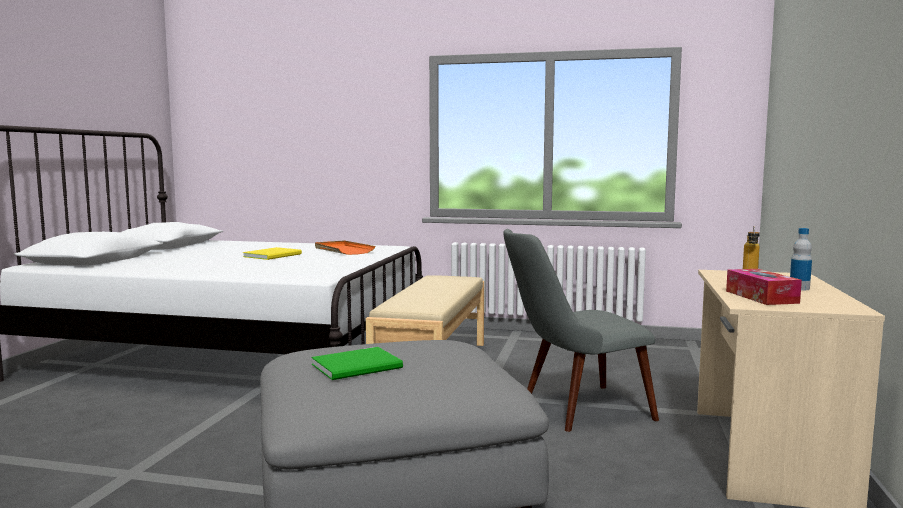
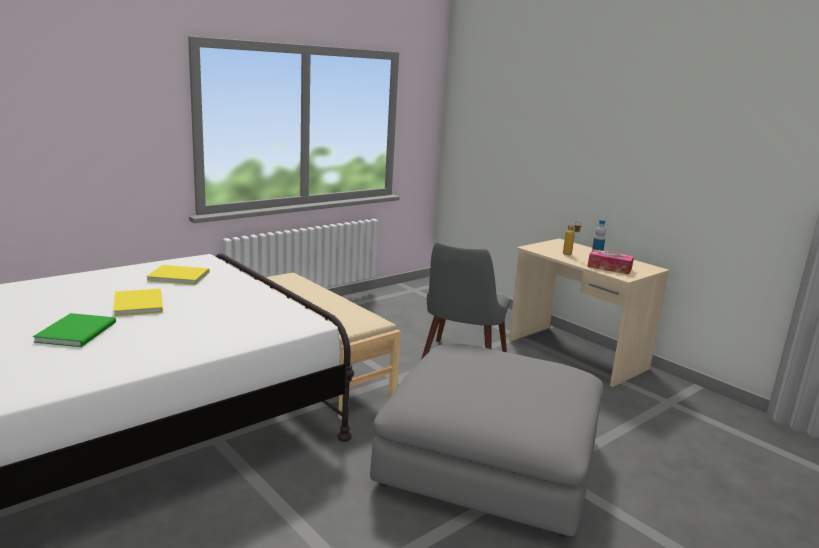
camera: 55 degrees left, 10 degrees up
(343, 250) = (177, 276): orange tray -> yellow book
(359, 366) = (499, 391): green book -> green book (79, 331)

